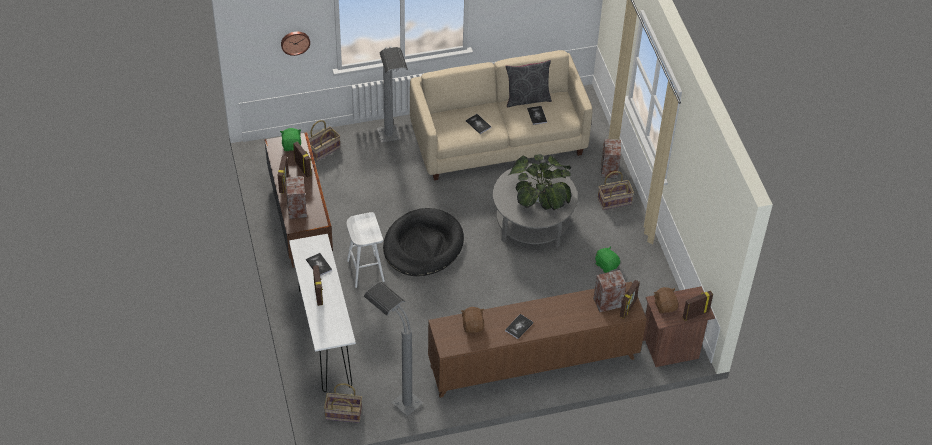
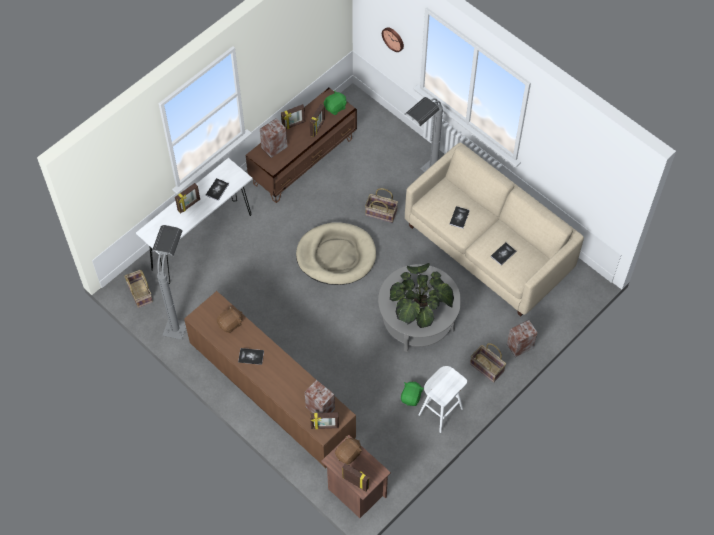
camera: 60 degrees right, 10 degrees up
(323, 150) = (383, 137): basket -> basket (380, 213)
(365, 270) = (283, 231): white stool -> white stool (440, 411)
(423, 245) = (336, 256): black dog bed -> beige dog bed
(527, 99) = (517, 237): grey pillow -> none

